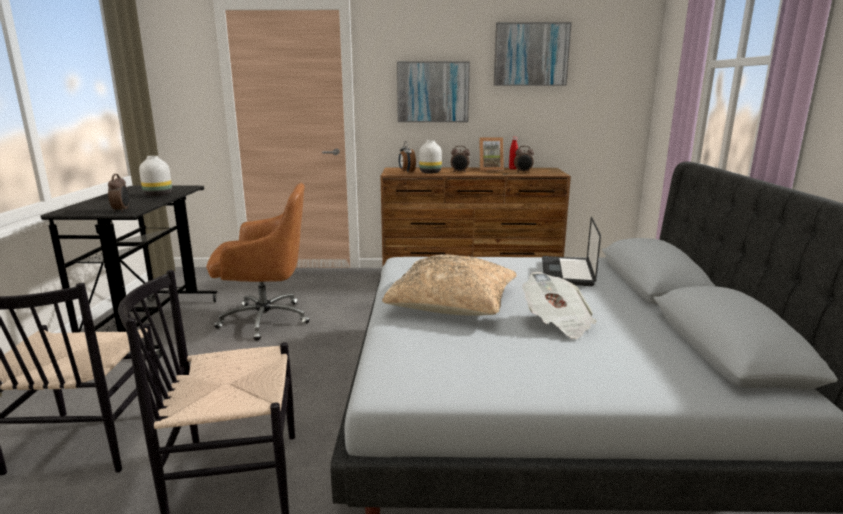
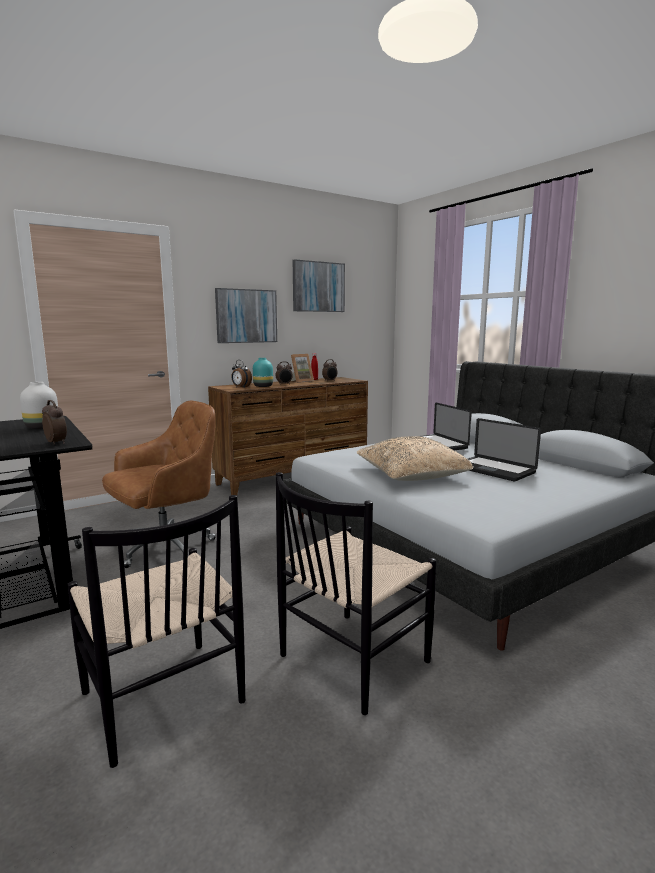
camera: 35 degrees left, 5 degrees down
(430, 172) = (263, 386): white vase -> turquoise vase
(557, 323) = (493, 470): newspaper -> laptop

